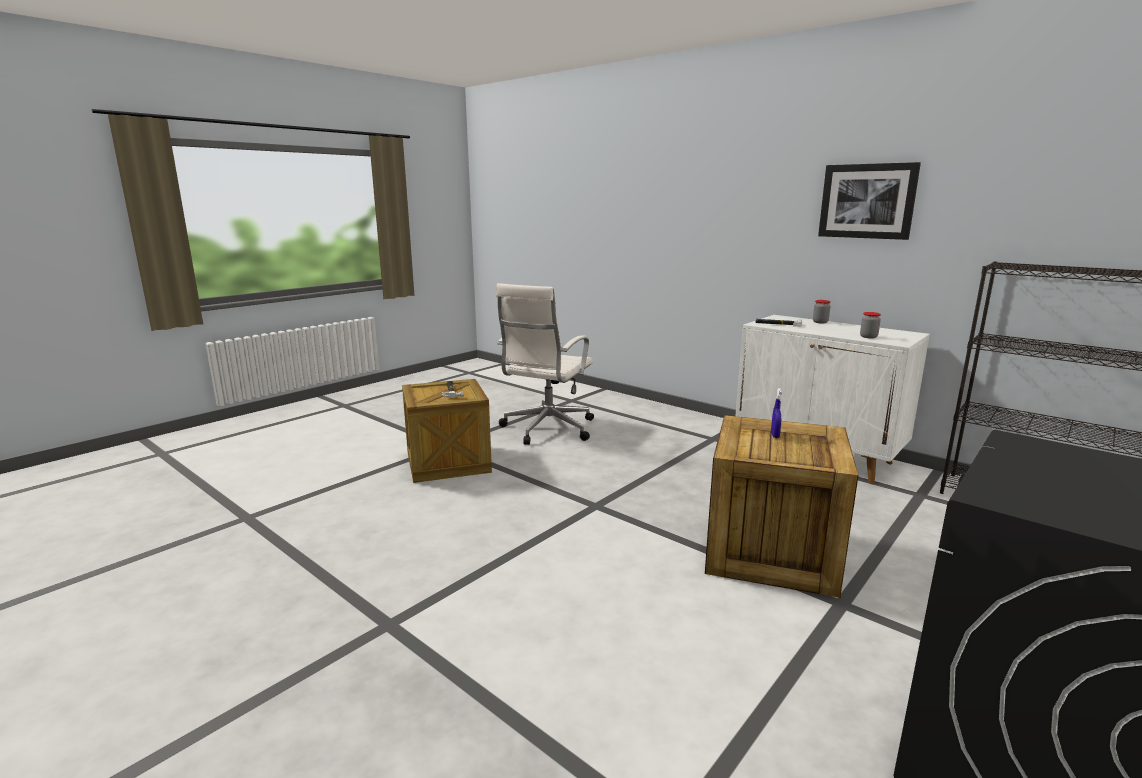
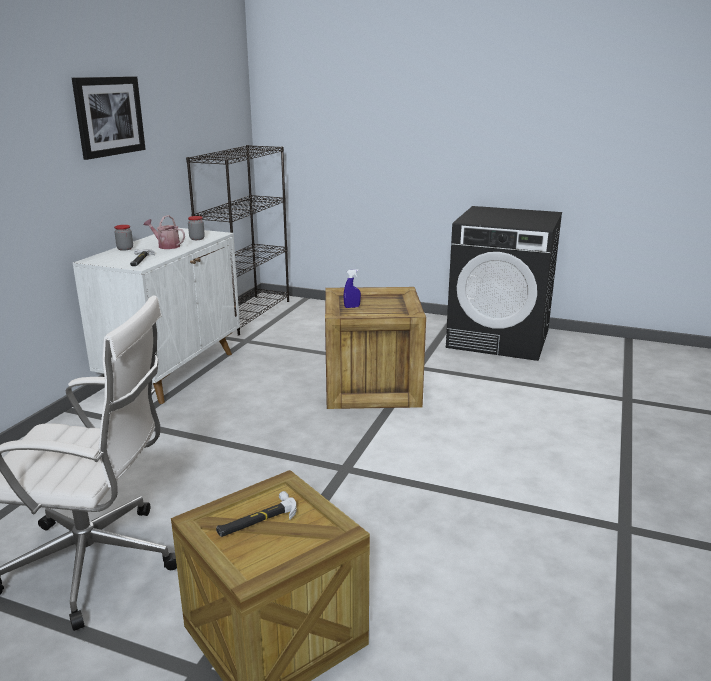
camera: 110 degrees left, 5 degrees up
(833, 330) = (166, 246): none -> watering can

